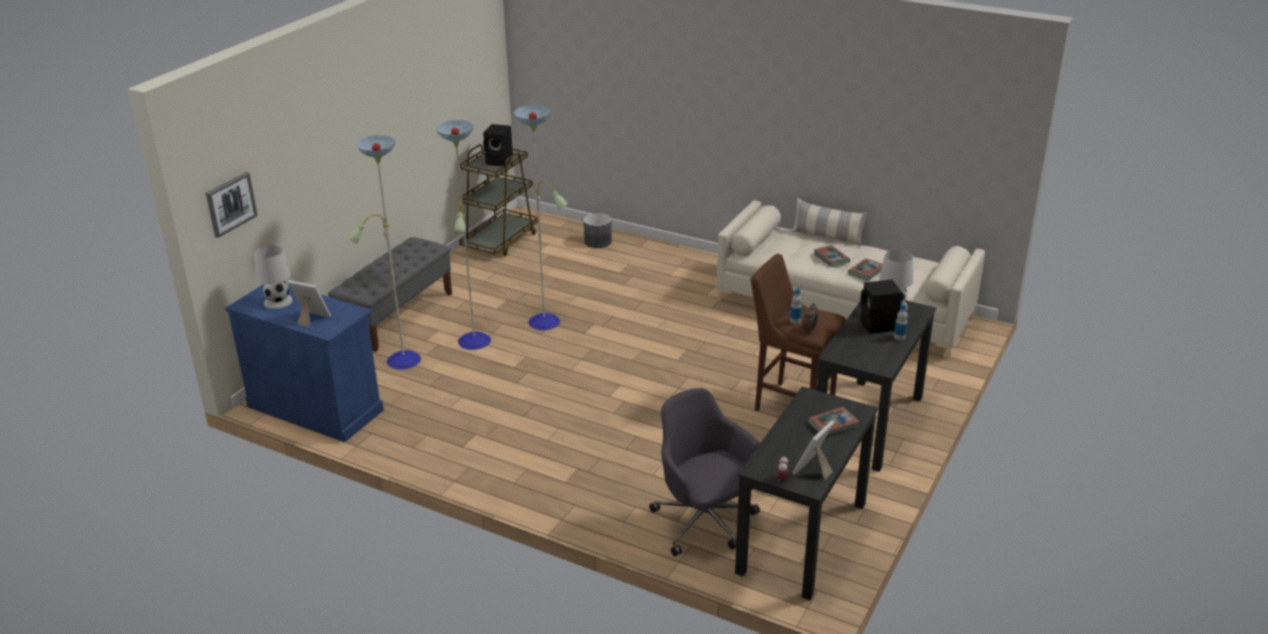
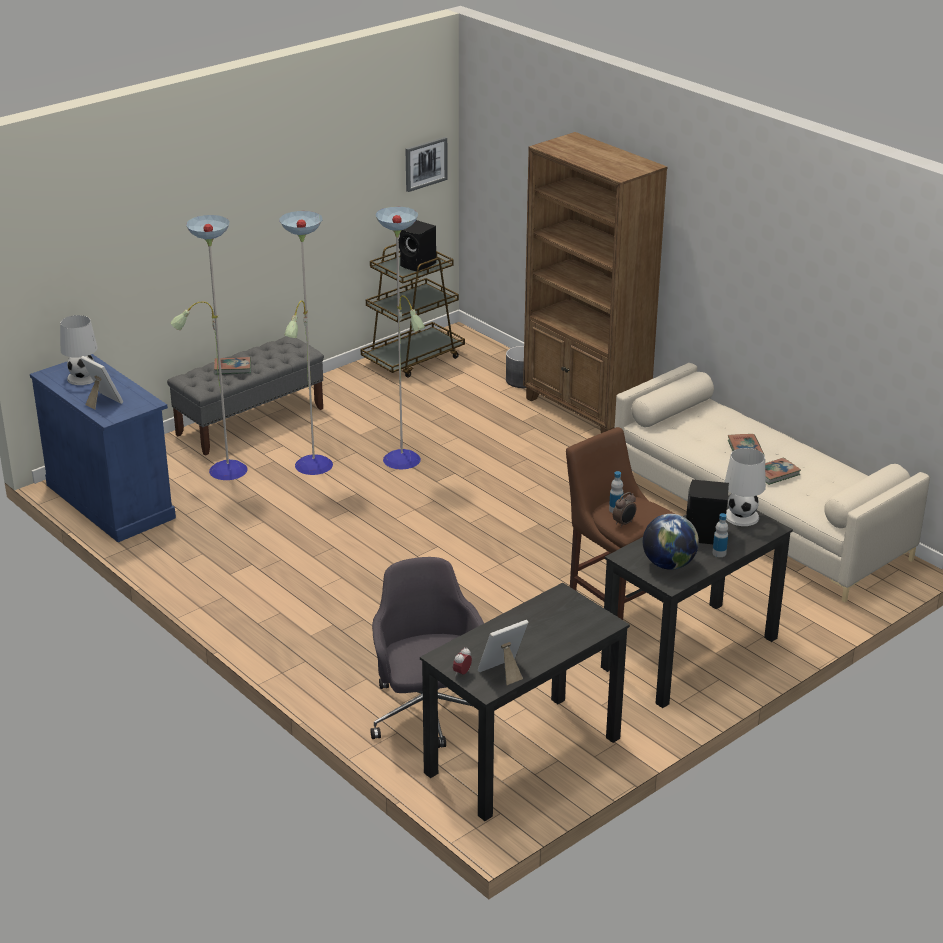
camera: 20 degrees right, 0 degrees up
(230, 204) = (51, 265): picture -> picture (425, 163)
(663, 256) = (586, 411): none -> brown bookcase
(827, 237) = (761, 423): pillow -> none
(833, 424) = (563, 630): book -> book (232, 368)
(870, 354) = (668, 564): none -> globe

